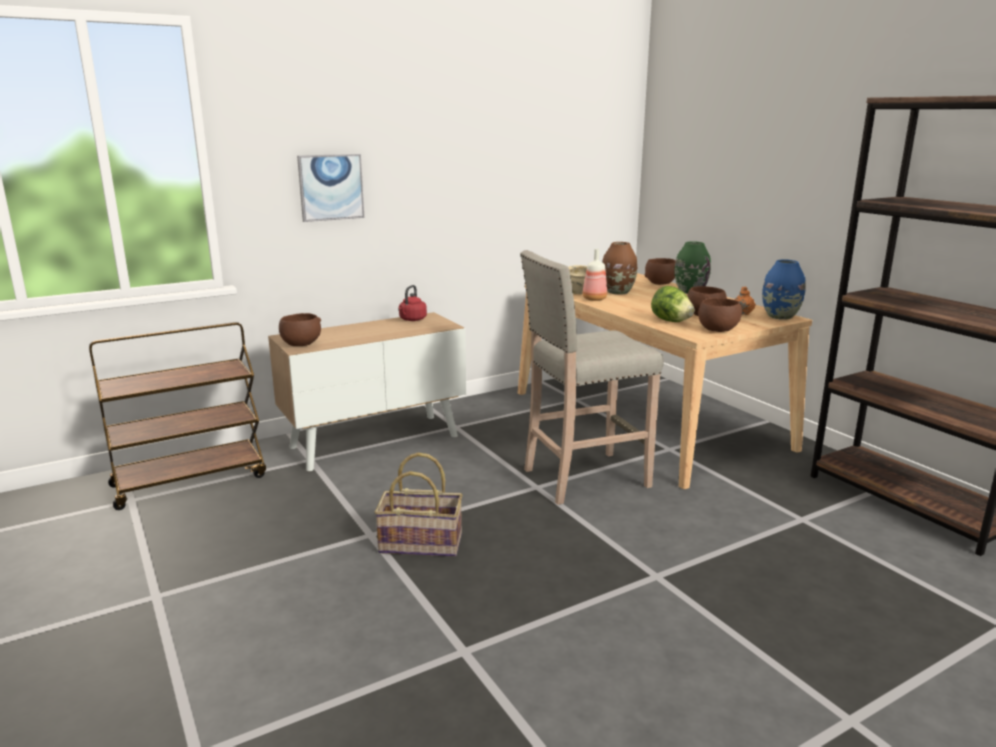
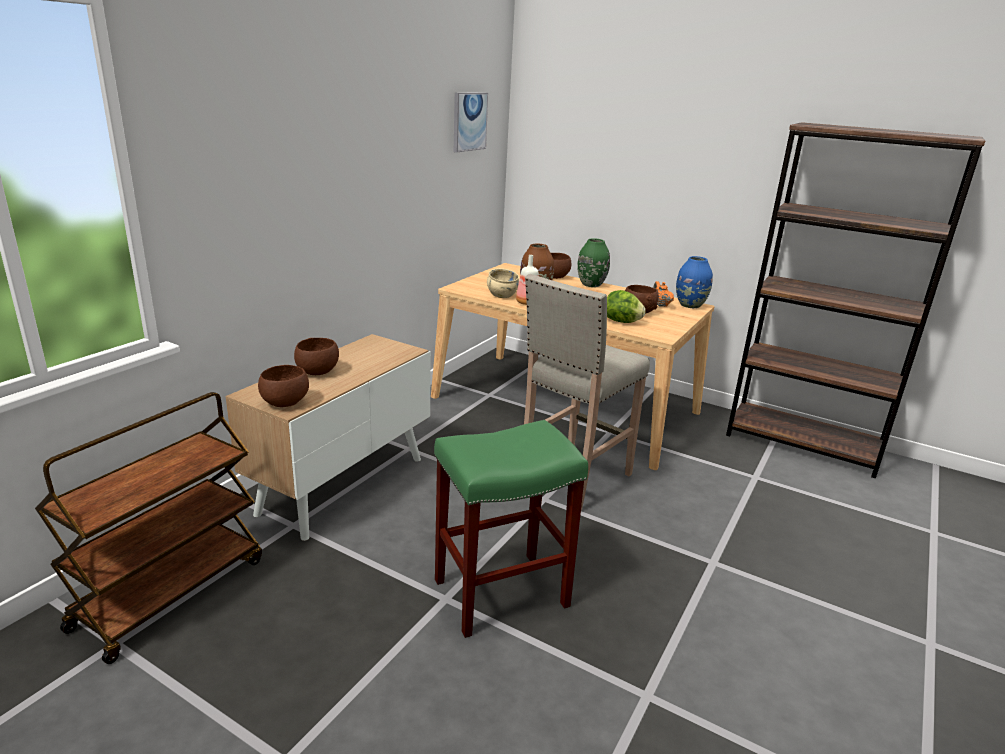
camera: 30 degrees left, 5 degrees up
(331, 187) = (265, 208): picture -> picture (469, 121)
(412, 320) = (363, 347): red kettle -> none
(421, 543) = (502, 592): basket -> green stool
(717, 330) = (668, 327): brown bowl -> brown bowl (317, 372)

